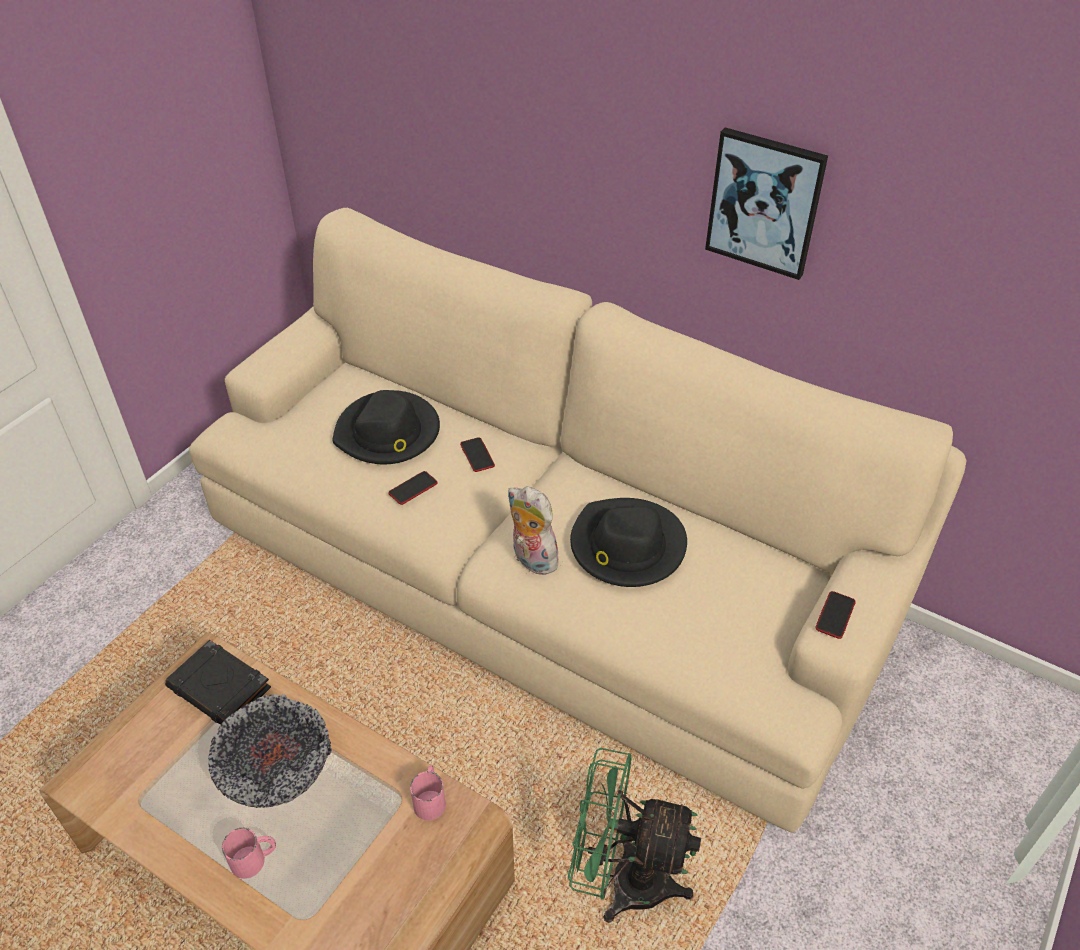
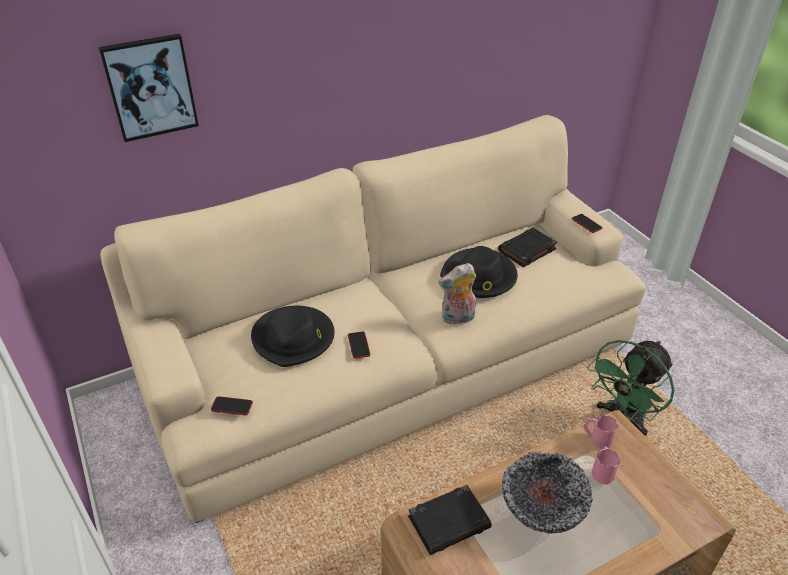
camera: 60 degrees left, 5 degrees down
(255, 859) = (605, 543): pink mug -> pink mug (602, 470)
(477, 455) = (354, 306): phone -> phone (232, 406)
(732, 576) = (526, 250): none -> black book
(765, 203) = (423, 50): picture -> picture (150, 87)

